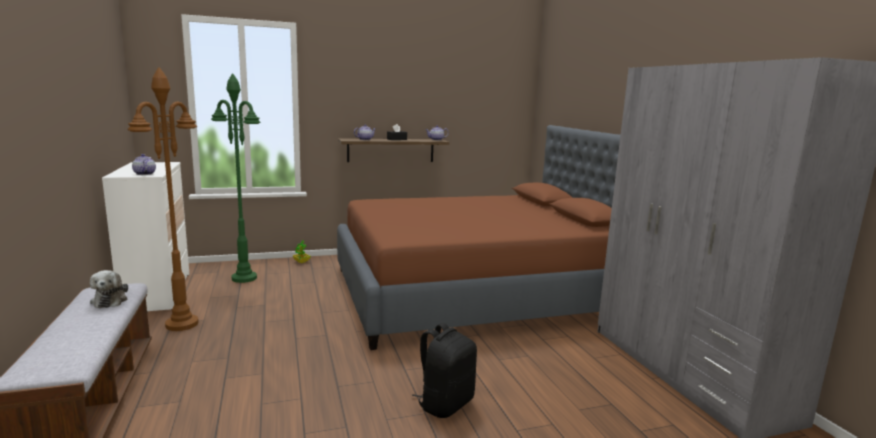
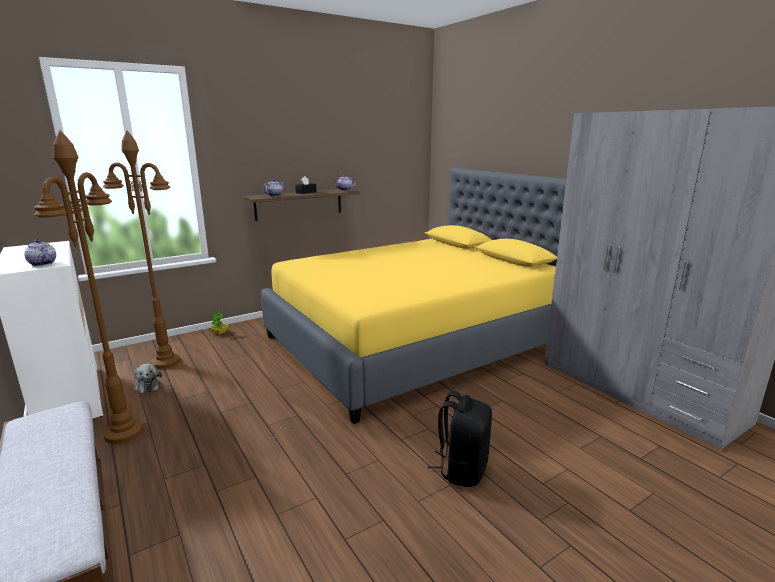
camera: 15 degrees left, 5 degrees up
(110, 300) = (59, 434): plush toy -> plush toy (147, 385)
(244, 278) = (166, 362): green floor lamp -> brown floor lamp
(476, 292) = (416, 341): brown bed -> yellow bed

